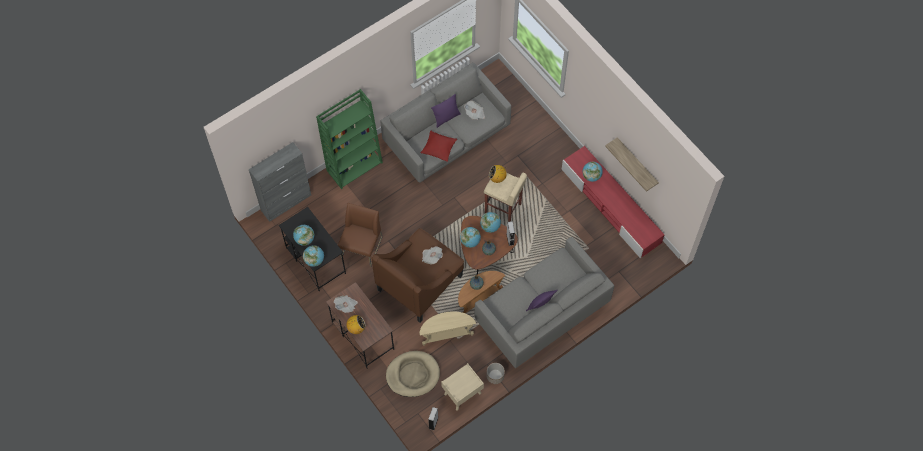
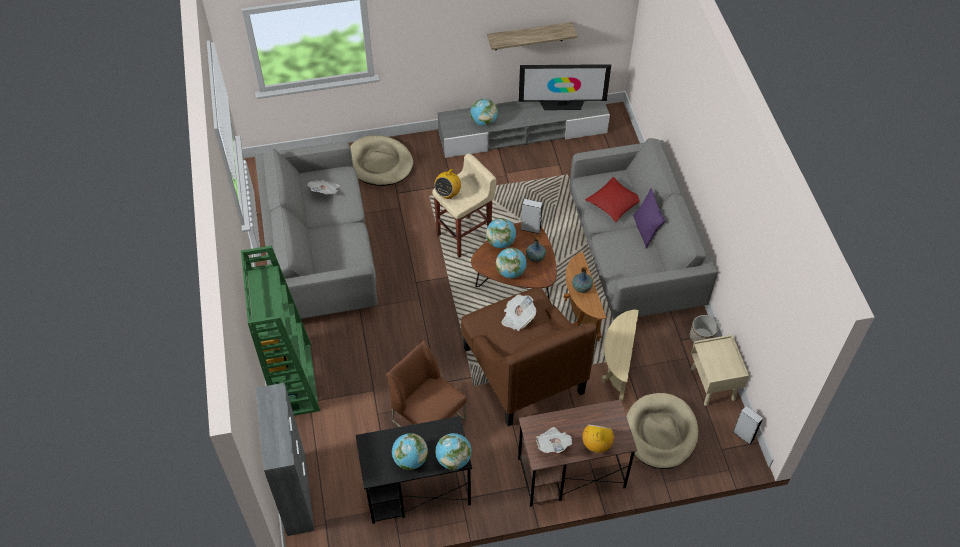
camera: 65 degrees left, 10 degrees down
(438, 148) = (351, 250): red pillow -> red pillow (613, 203)
(446, 118) = (310, 224): purple pillow -> none
(536, 134) = (379, 163): none -> beige dog bed
(611, 206) = (523, 133): red tv stand -> grey tv stand
(635, 216) = (562, 104): none -> television

